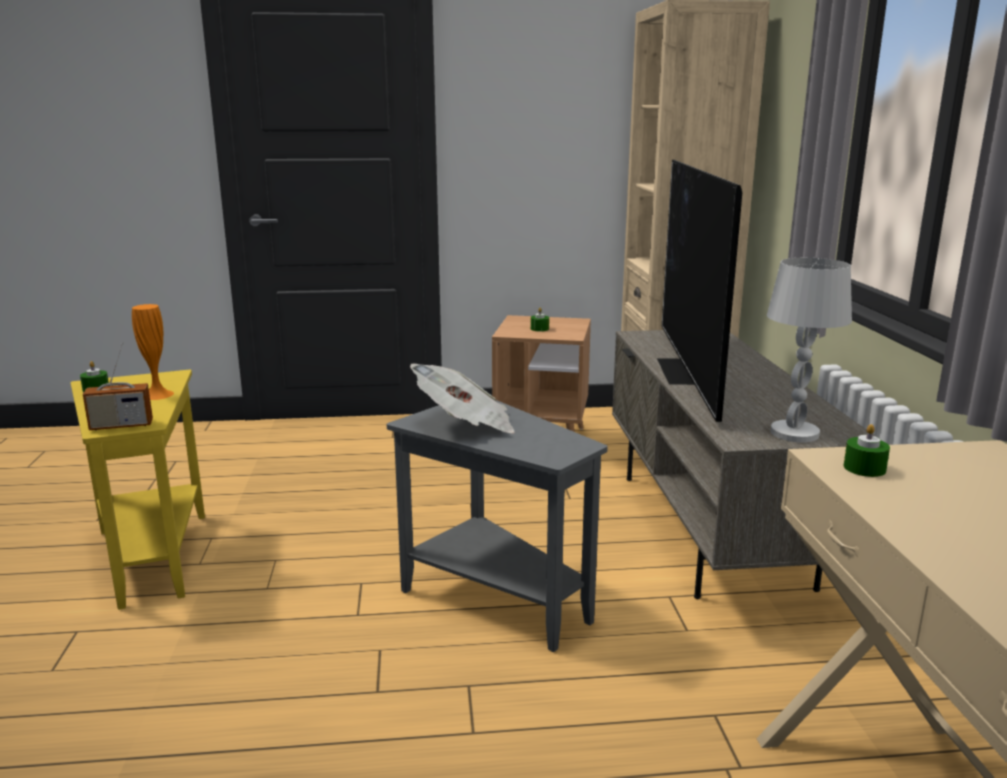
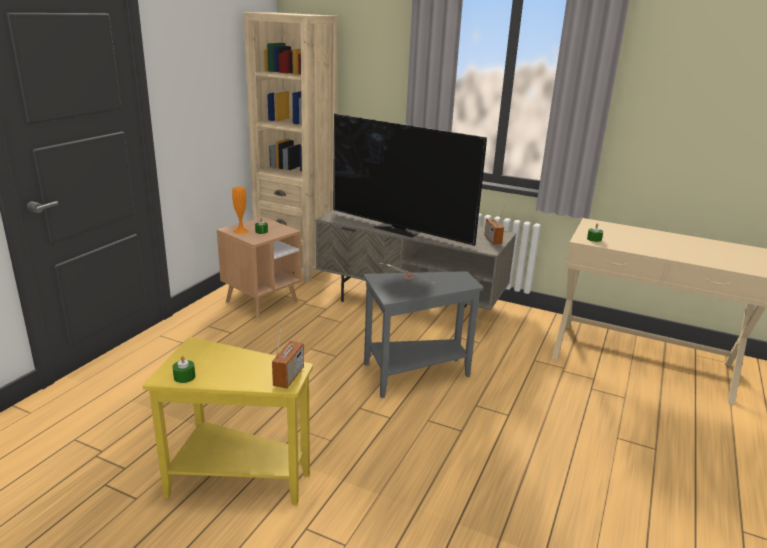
camera: 60 degrees left, 5 degrees up
(157, 395) = (236, 356): orange vase -> orange vase (241, 231)
(794, 433) = (492, 240): white table lamp -> radio

